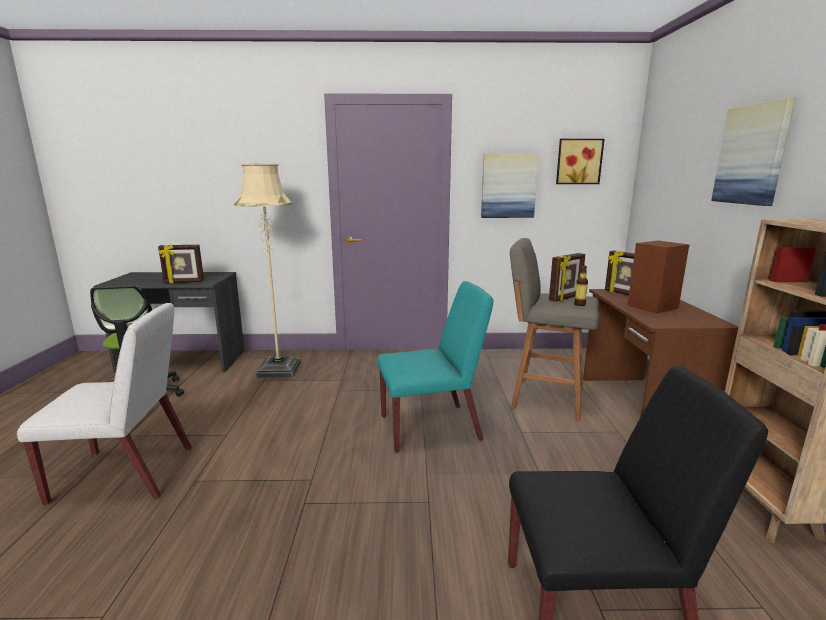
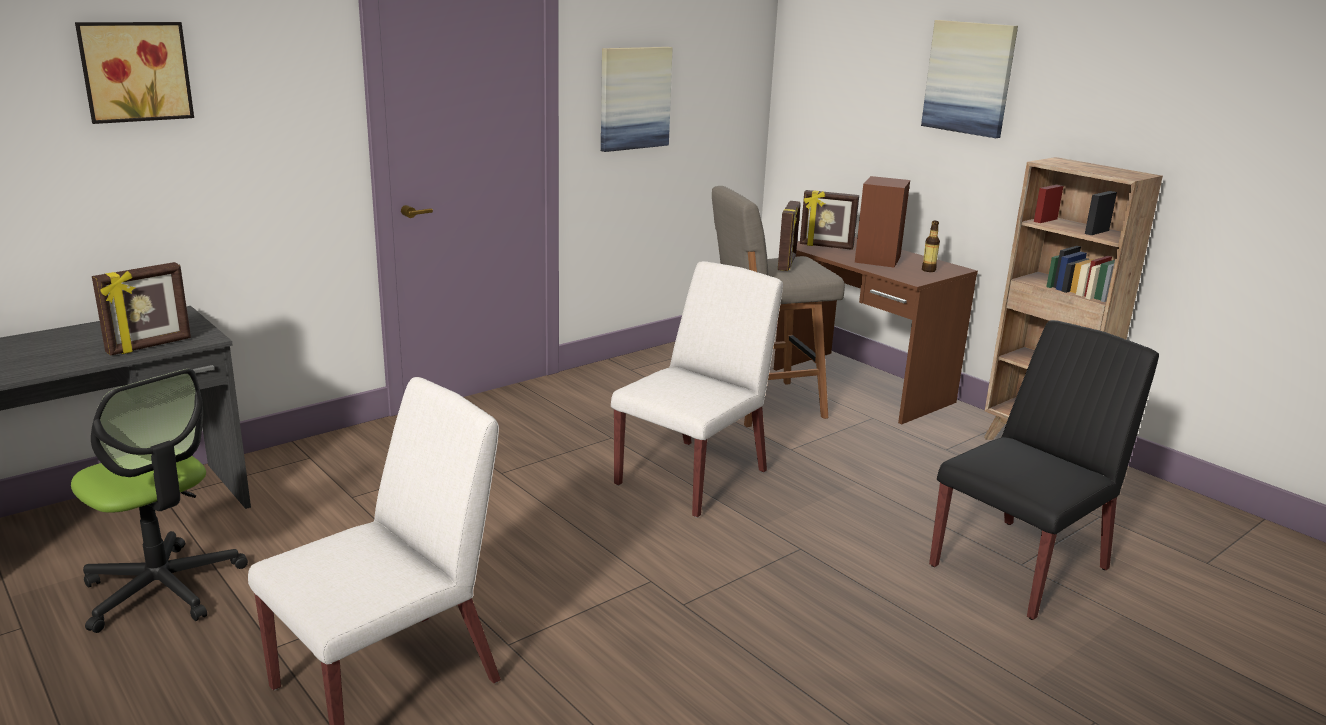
camera: 40 degrees left, 5 degrees up
(278, 370) = (348, 475): beige floor lamp -> none
(431, 427) = (693, 477): turquoise chair -> white chair
(578, 161) = (714, 58): picture -> picture (135, 71)
(579, 304) = (815, 270): bottle -> bottle (928, 270)

